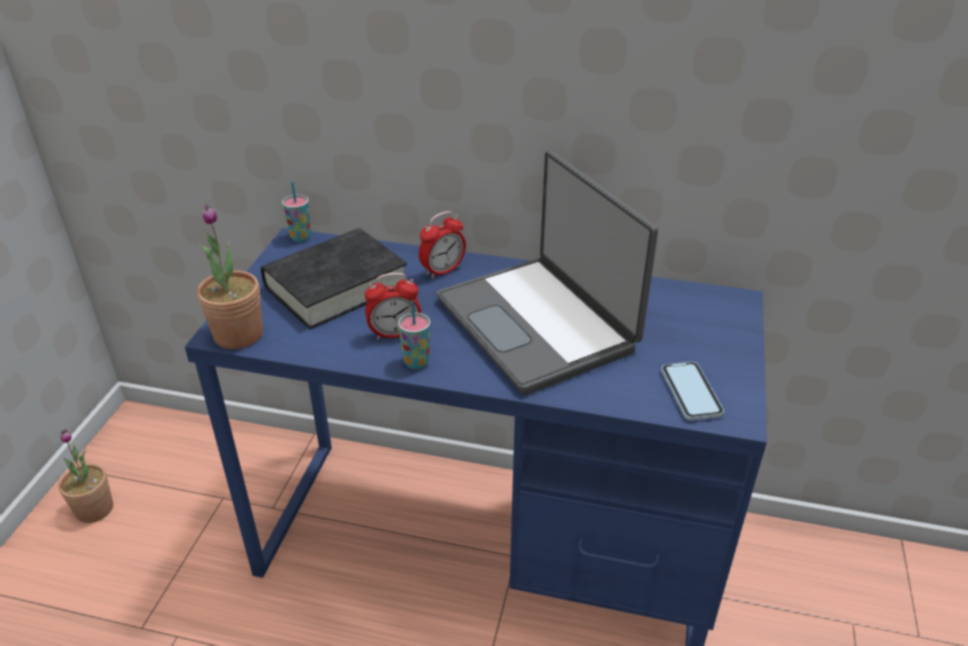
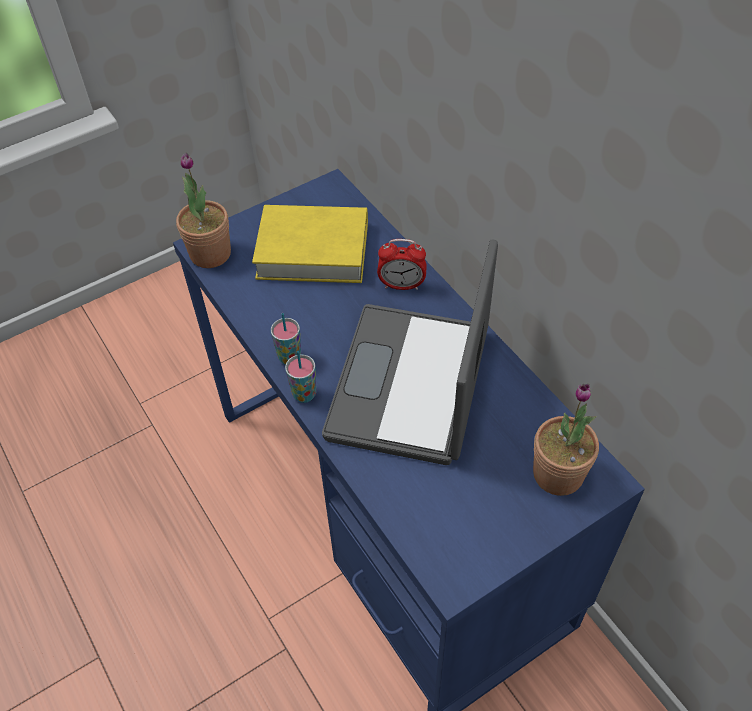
camera: 45 degrees right, 15 degrees up
(94, 509) = (180, 298): potted plant -> potted plant (558, 474)
(300, 237) = (339, 186): cup -> cup (304, 394)
(336, 286) = (313, 250): black book -> yellow book
(395, 334) = (303, 322): alarm clock -> none
(691, 392) = (446, 533): phone -> none

